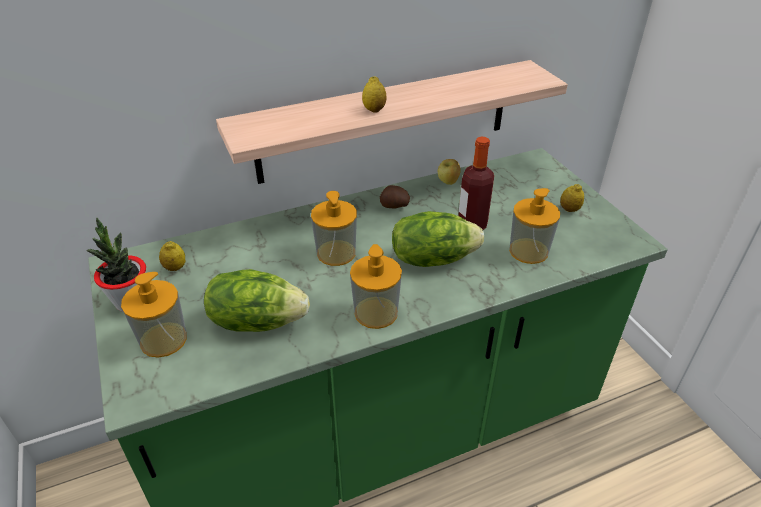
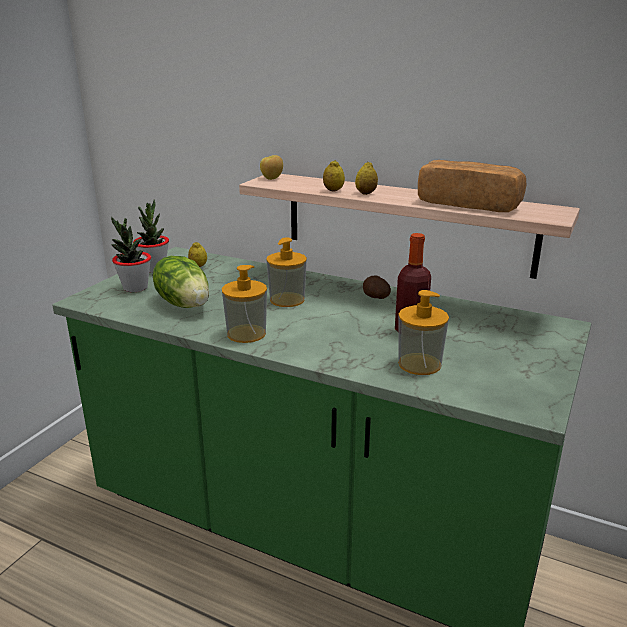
camera: 50 degrees right, 15 degrees down
(163, 340) = (135, 288): soap dispenser -> potted plant
(432, 258) = (339, 331): lettuce -> none
(448, 182) = (447, 304): apple -> apple (271, 179)
(470, 88) = (468, 204): none -> bread
(569, 209) = (519, 363): lemon -> lemon (333, 190)

